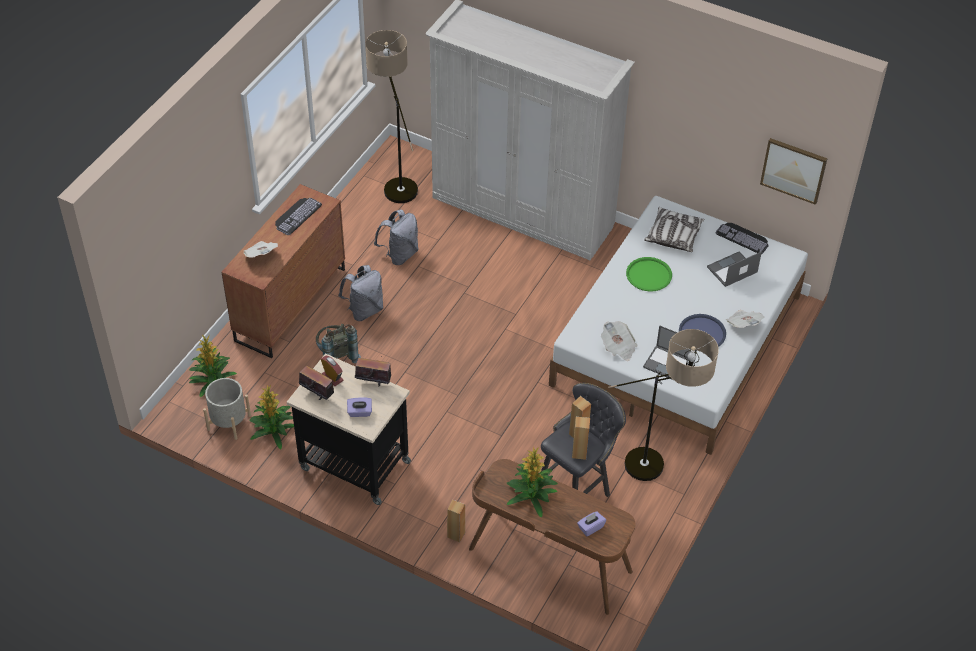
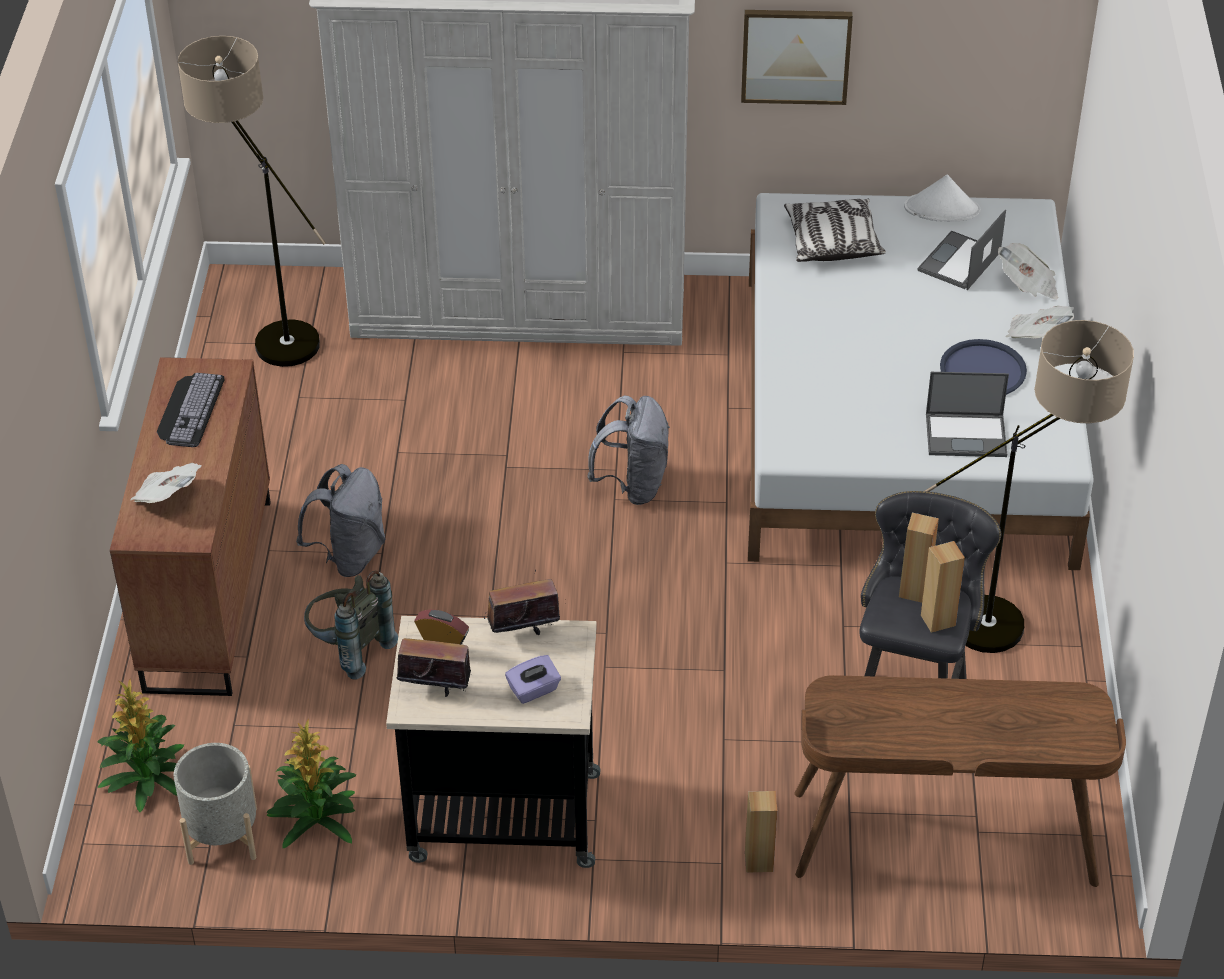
camera: 25 degrees left, 5 degrees down
(399, 254) = (353, 445): grey backpack -> grey backpack (632, 485)
(531, 495) = (908, 718): potted plant -> none
(590, 527) = (1042, 730): purple tissue box -> none
(618, 347) = (868, 439): newspaper -> newspaper (1027, 286)
(649, 275) = (836, 313): green tray -> none
(743, 237) = (942, 209): keyboard -> white hat
(793, 170) = (1012, 54): picture -> picture (795, 55)

